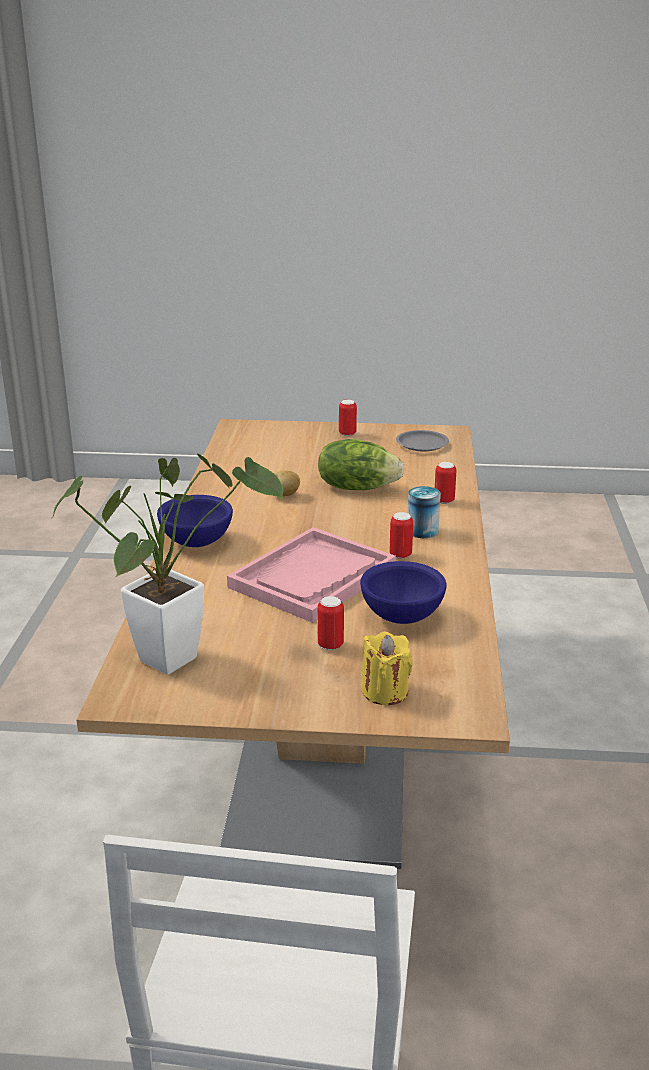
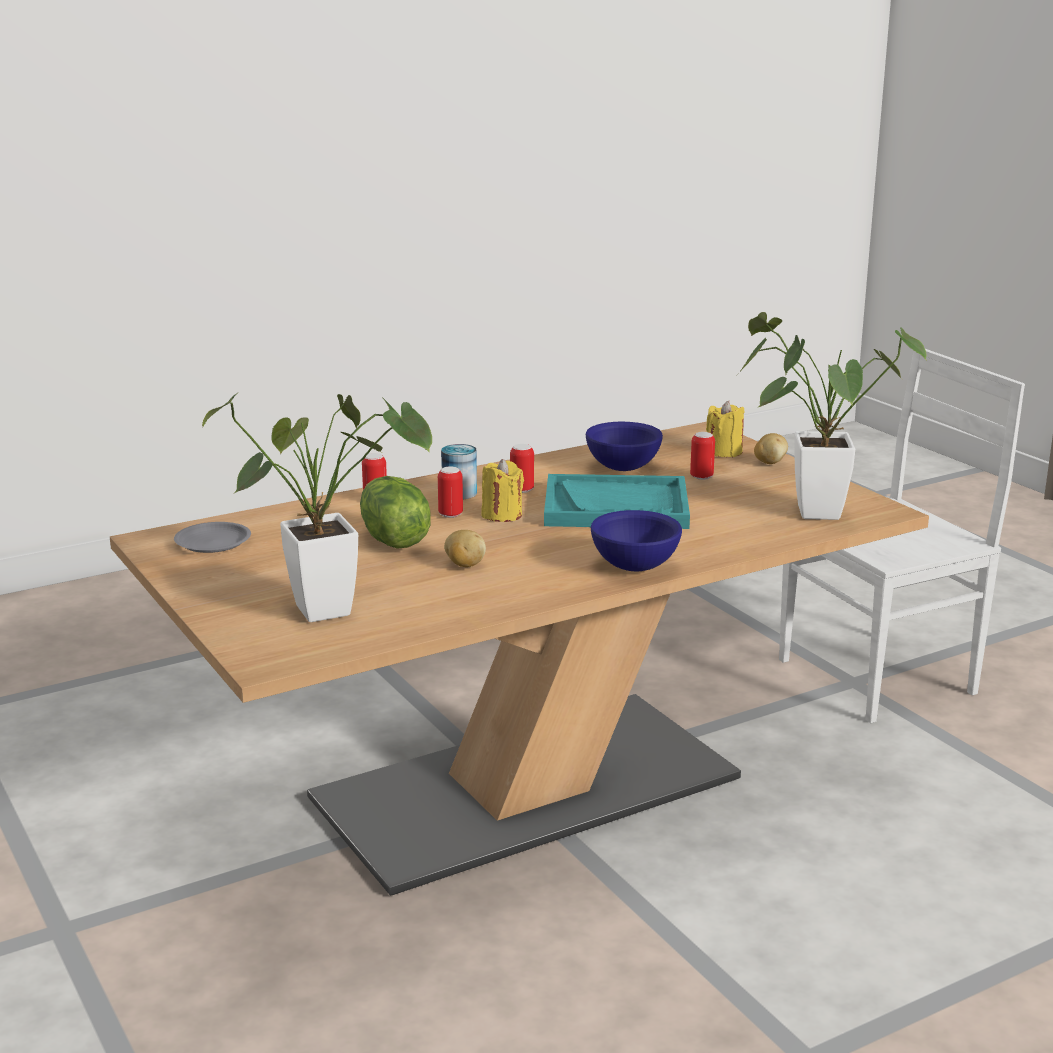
camera: 125 degrees left, 5 degrees down
(274, 451) = (337, 609): none -> potted plant
(312, 577) = (616, 506): pink tray -> turquoise tray
(321, 703) = (769, 463): none -> potato
(347, 434) = (219, 588): can -> can (450, 514)
(355, 531) = (502, 515): none -> yellow candle

